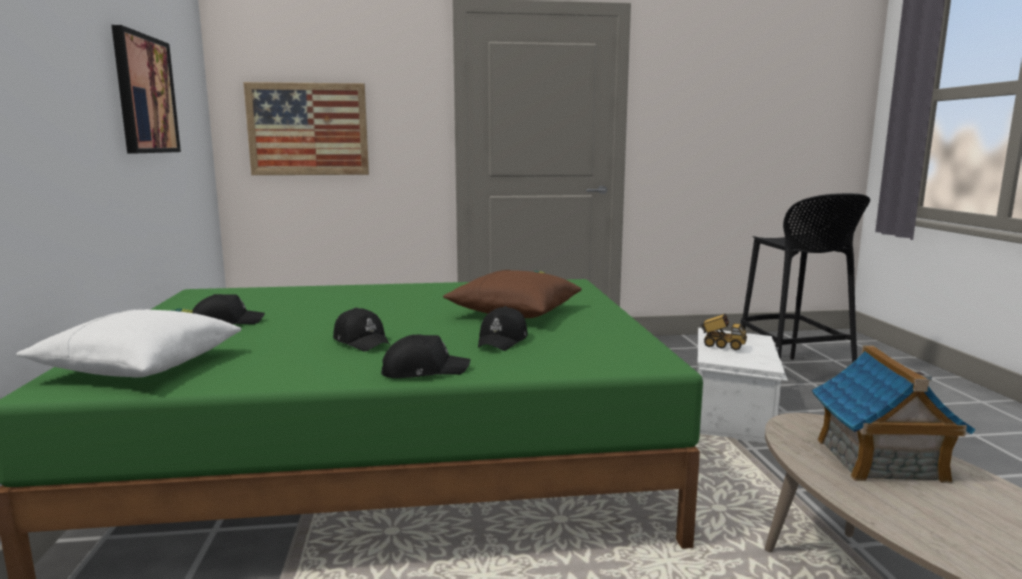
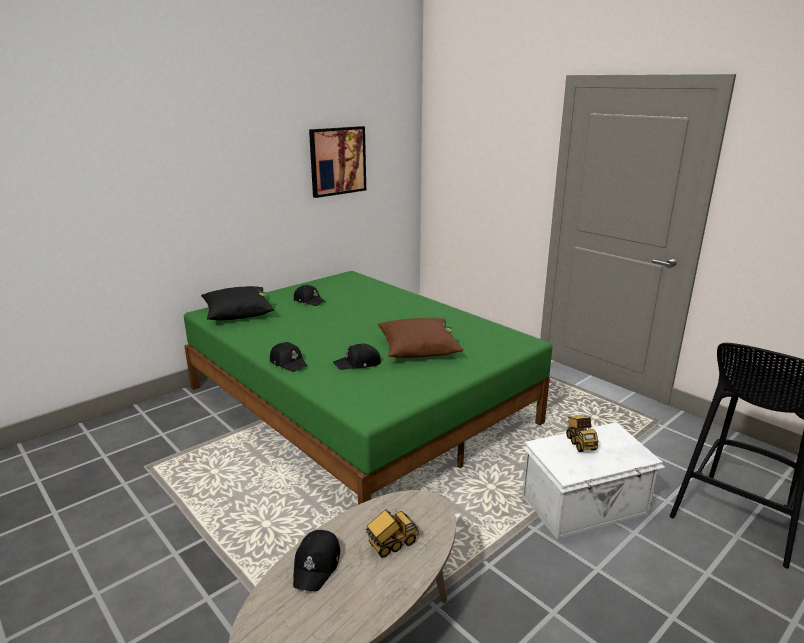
camera: 55 degrees right, 10 degrees up
(140, 367) = (238, 314): white pillow -> black pillow
(308, 129) = (466, 173): picture -> none
(362, 341) = (316, 335): black cap -> black cap (317, 565)
(880, 460) = (391, 544): toy house -> toy truck

